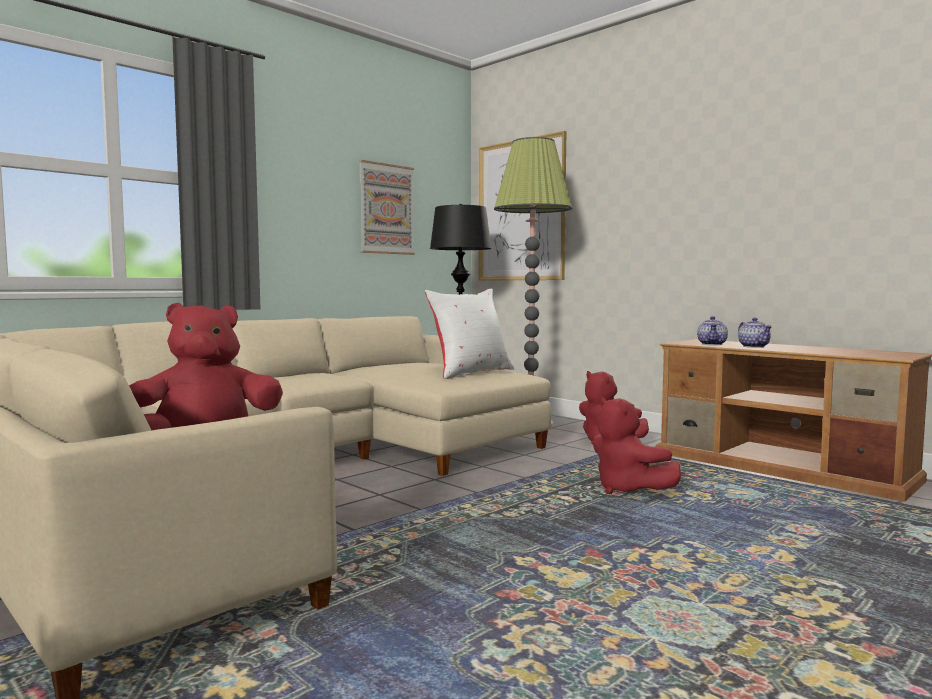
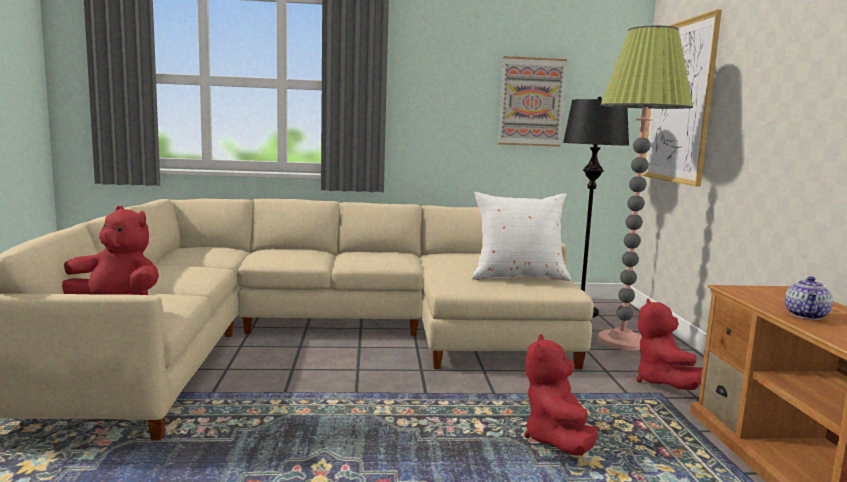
camera: 40 degrees right, 5 degrees up
(712, 344) = (766, 300): teapot -> none

